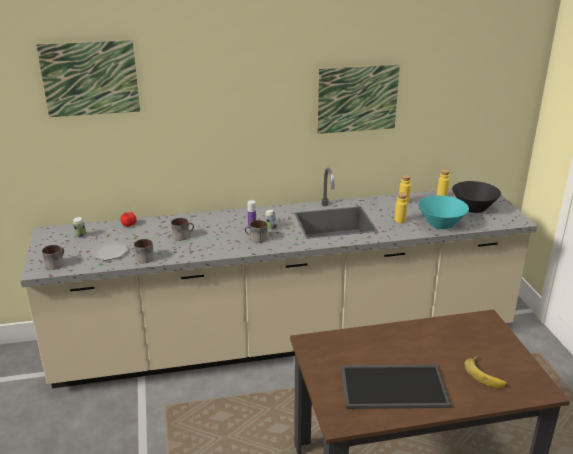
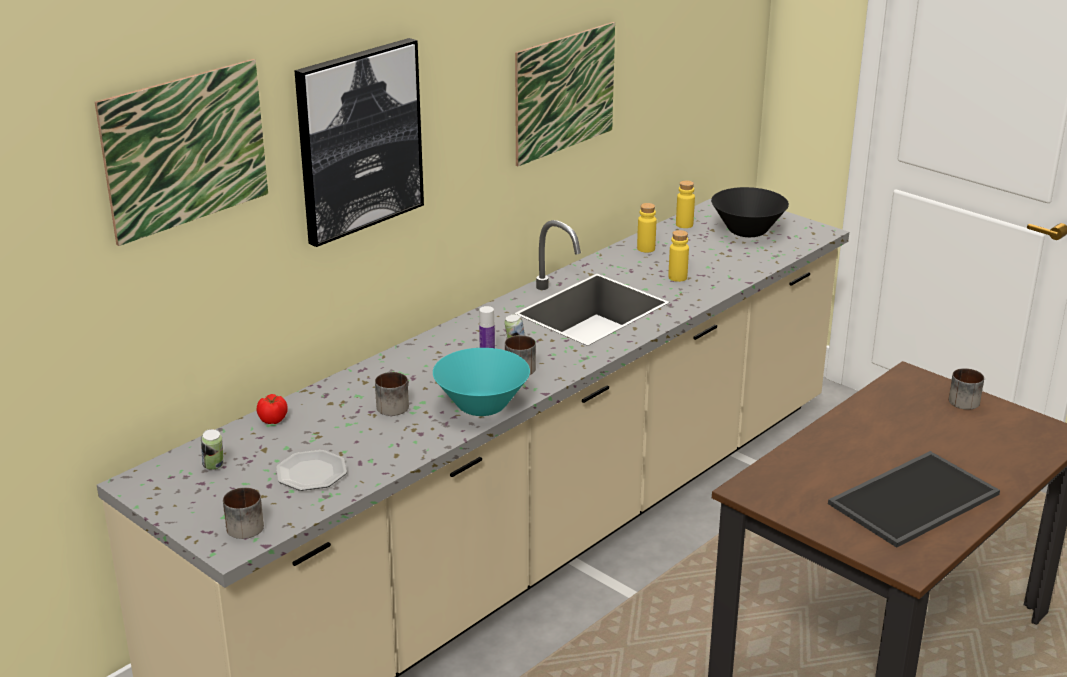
camera: 35 degrees left, 0 degrees up
(145, 257) = (385, 458): mug -> mug (960, 400)
(202, 96) = (359, 140): none -> picture
(441, 224) = (737, 266): turquoise bowl -> turquoise bowl (482, 405)
(486, 374) = (988, 441): banana -> none

